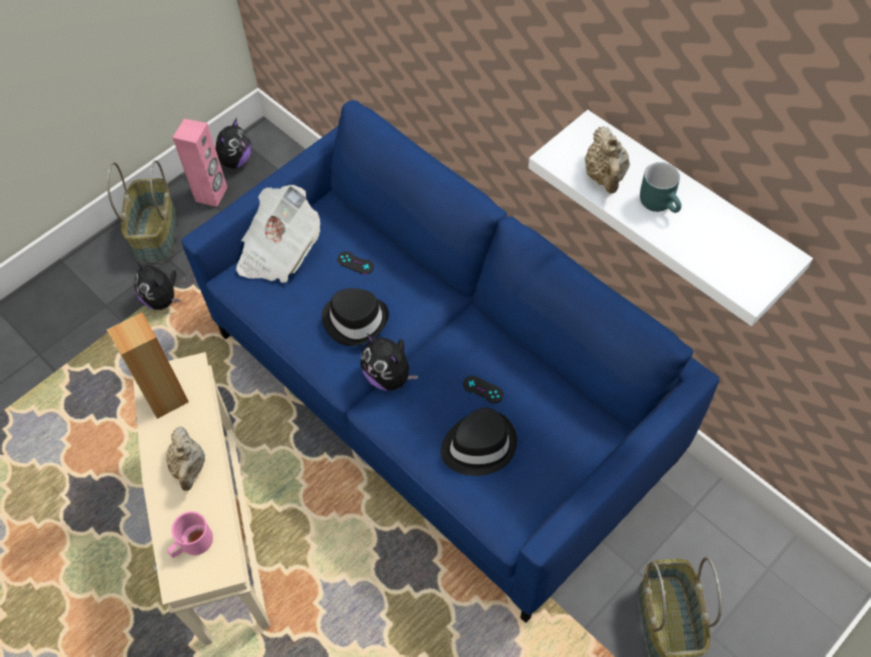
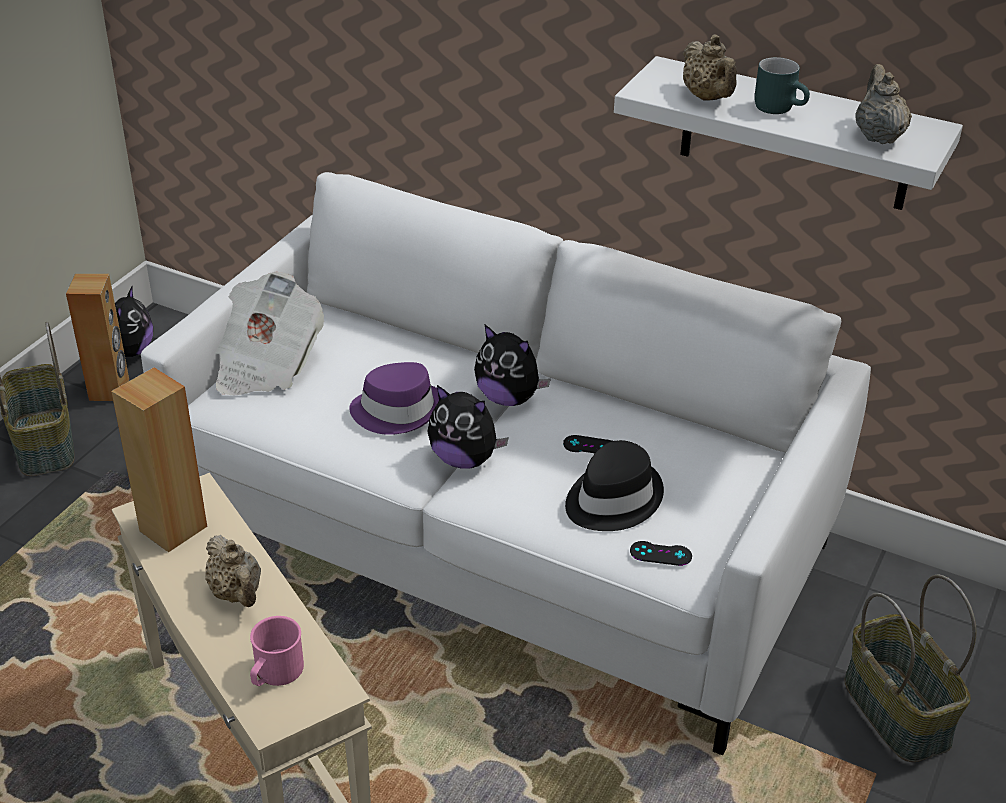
camera: 20 degrees left, 20 degrees down
(162, 299) = (77, 510): plush toy -> plush toy (508, 398)
(212, 194) = (110, 390): pink speaker -> brown speaker
(355, 263) = (372, 358): black game controller -> black game controller (660, 554)
(355, 320) = (397, 410): black hat -> purple hat
(439, 397) = (501, 540): blue sofa -> white sofa
(728, 259) = (877, 136): none -> beige teapot

